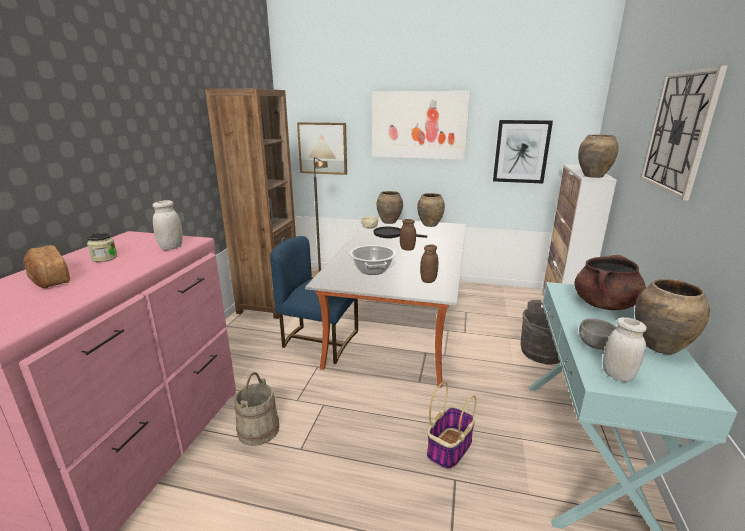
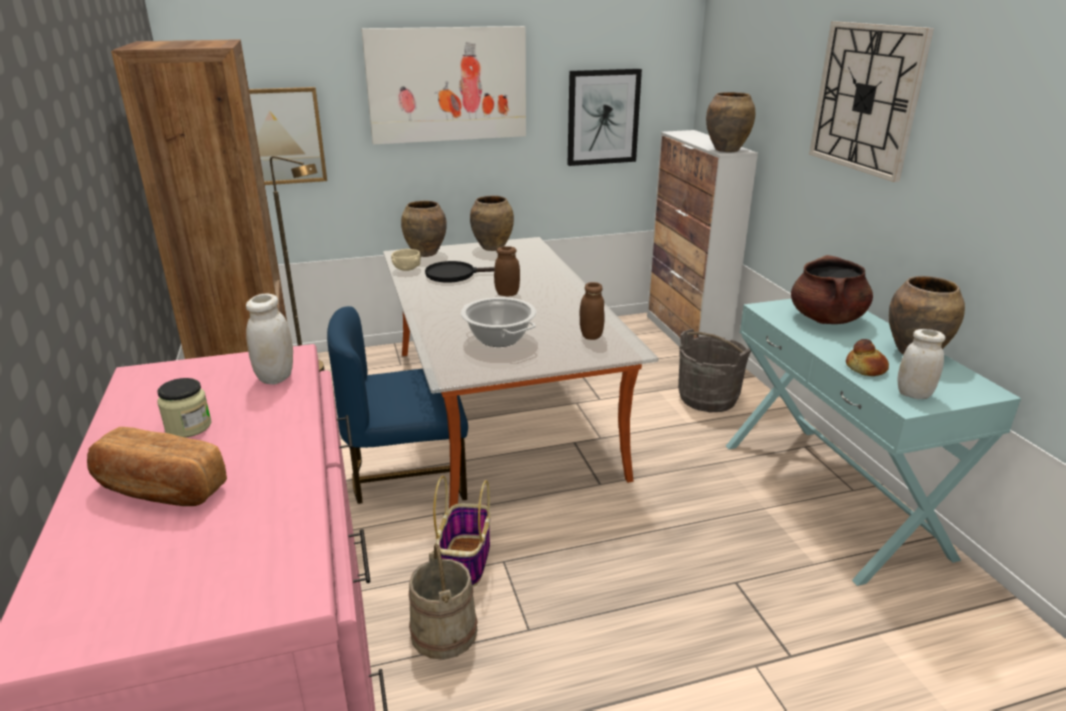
camera: 30 degrees left, 5 degrees up
(449, 448) = (702, 550): basket -> basket (465, 560)
(595, 345) = (866, 368): grey bowl -> bread

